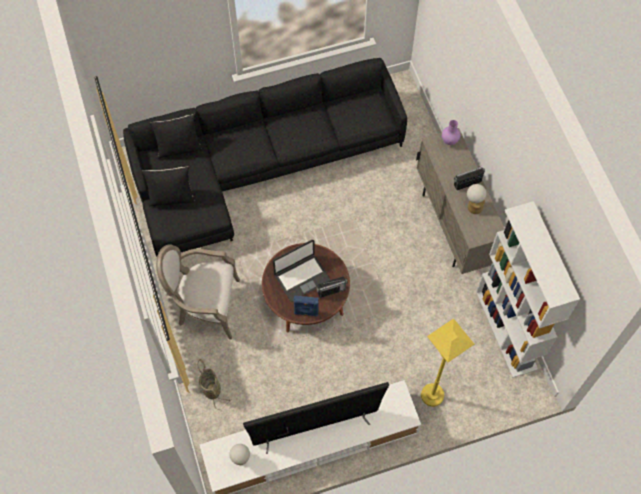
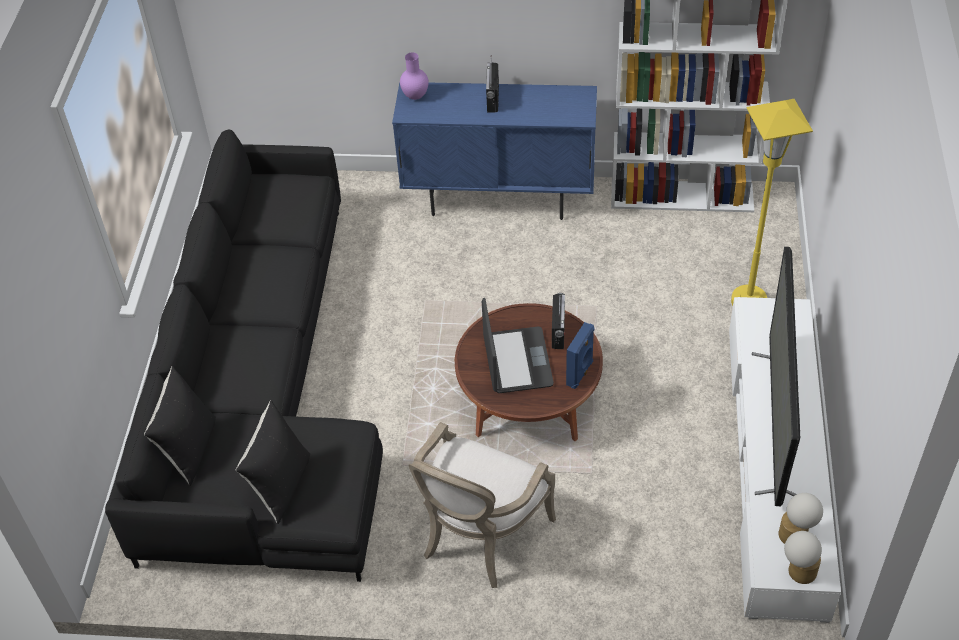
camera: 65 degrees left, 15 degrees down
(211, 388) = (632, 573): basket -> none
(453, 226) = (499, 199): beige cabinet -> blue cabinet
(474, 205) = (531, 103): table lamp -> table lamp (798, 572)

